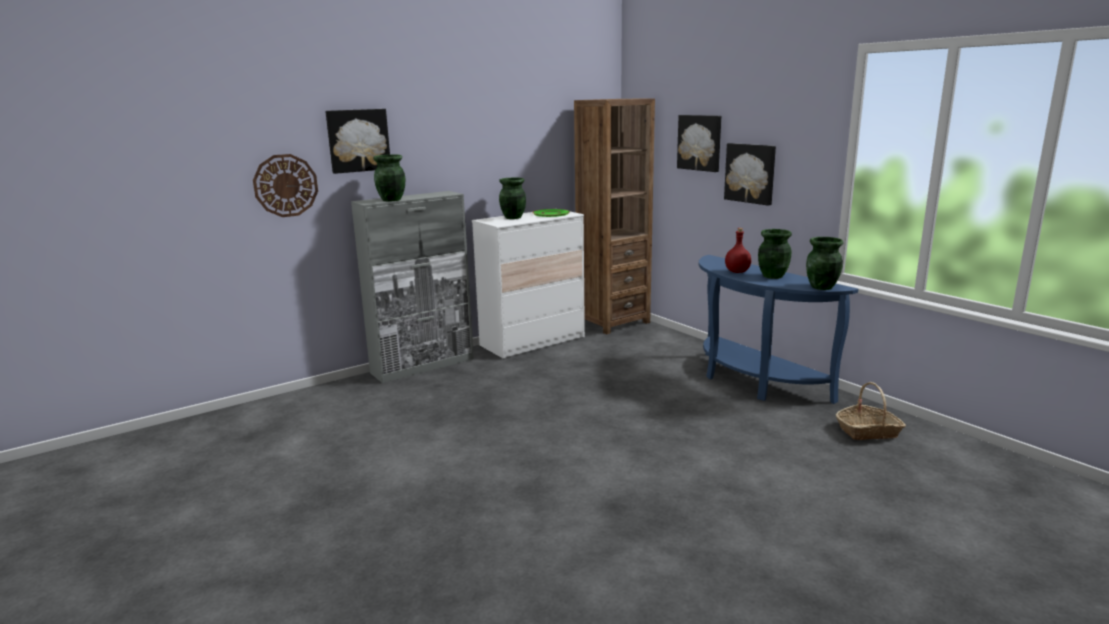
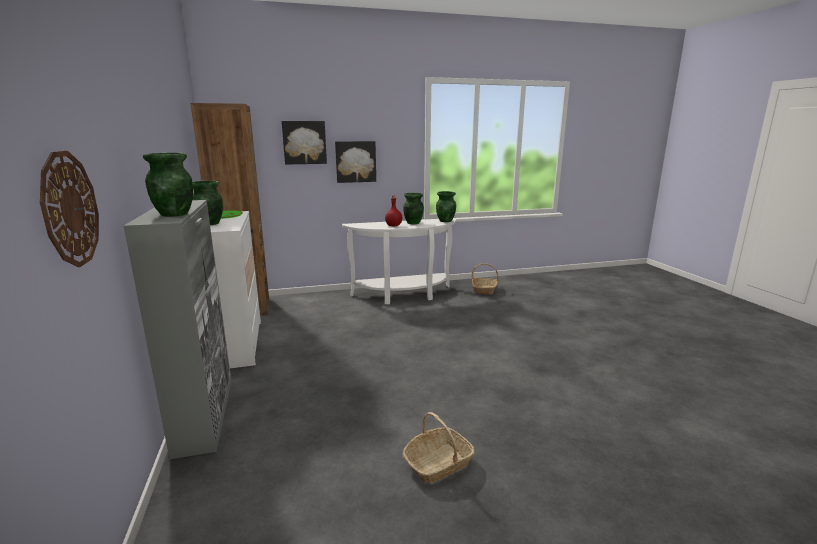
camera: 70 degrees left, 0 degrees up
(358, 140) = (108, 132): picture -> none
(392, 466) = (438, 463): none -> basket
(752, 381) = (404, 295): blue console table -> white console table

